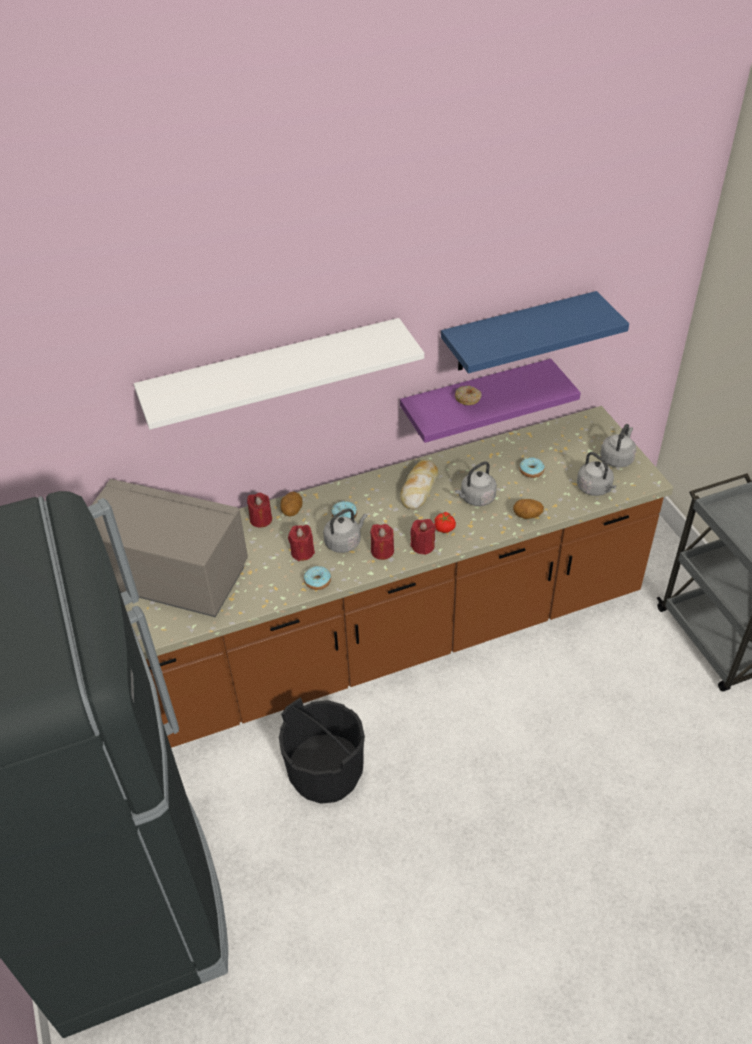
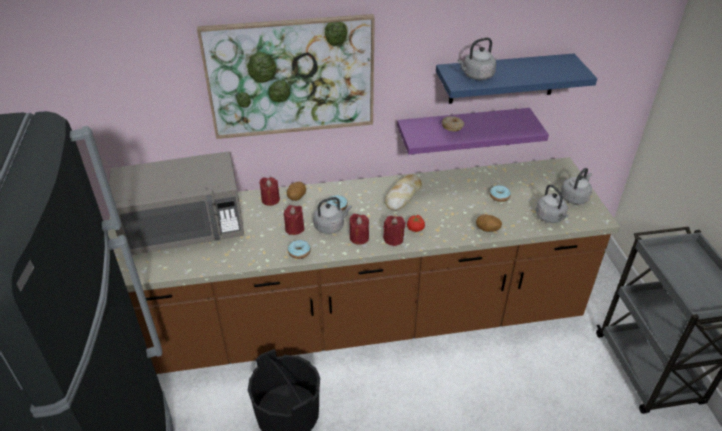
camera: 10 degrees right, 5 degrees down
(169, 576) = (185, 230): grey microwave -> grey microwave turned 135 degrees clockwise
(273, 372) = (291, 77): white shelf -> picture
(476, 498) = (448, 210): grey kettle -> grey kettle (476, 76)

